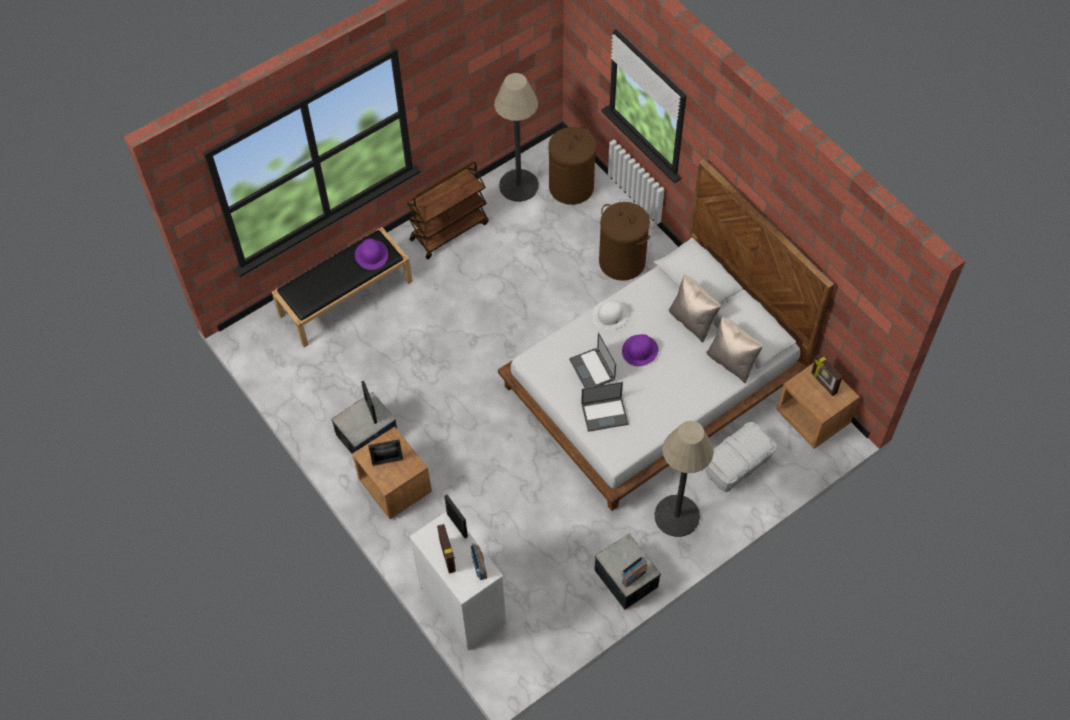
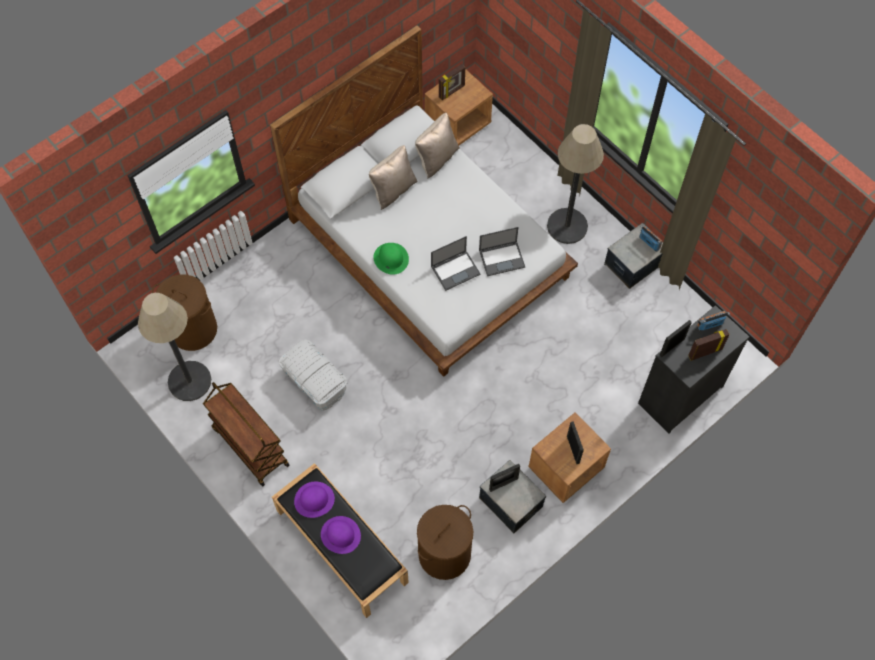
camera: 95 degrees left, 5 degrees up
(463, 605) = (680, 394): white dresser -> black dresser
(605, 413) = (502, 258): laptop -> laptop turned 90 degrees clockwise
(610, 315) = (390, 258): white hat -> green hat
(622, 261) = (290, 278): brown laundry basket -> brown laundry basket (444, 554)
(640, 350) = (430, 231): purple hat -> purple hat (341, 535)
(737, 465) = (511, 180): white storage box -> white storage box (315, 382)

